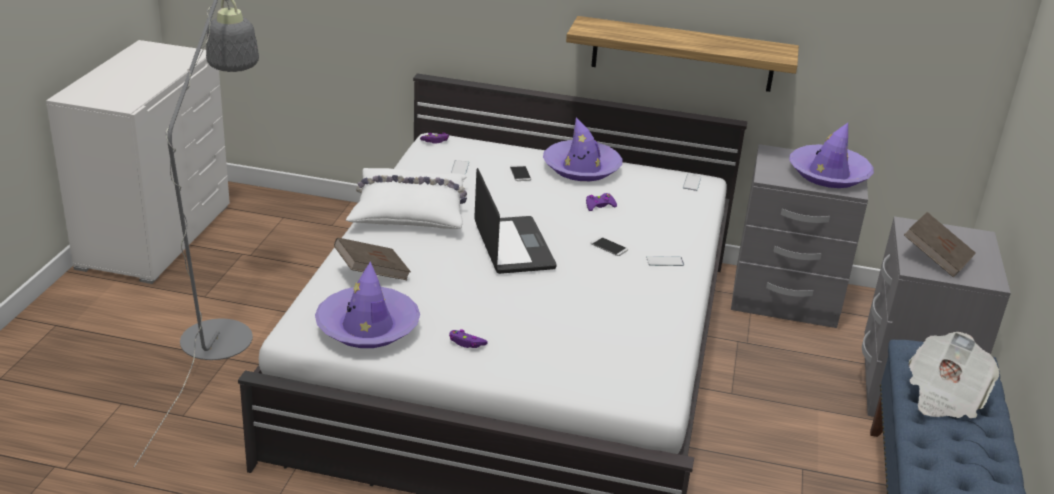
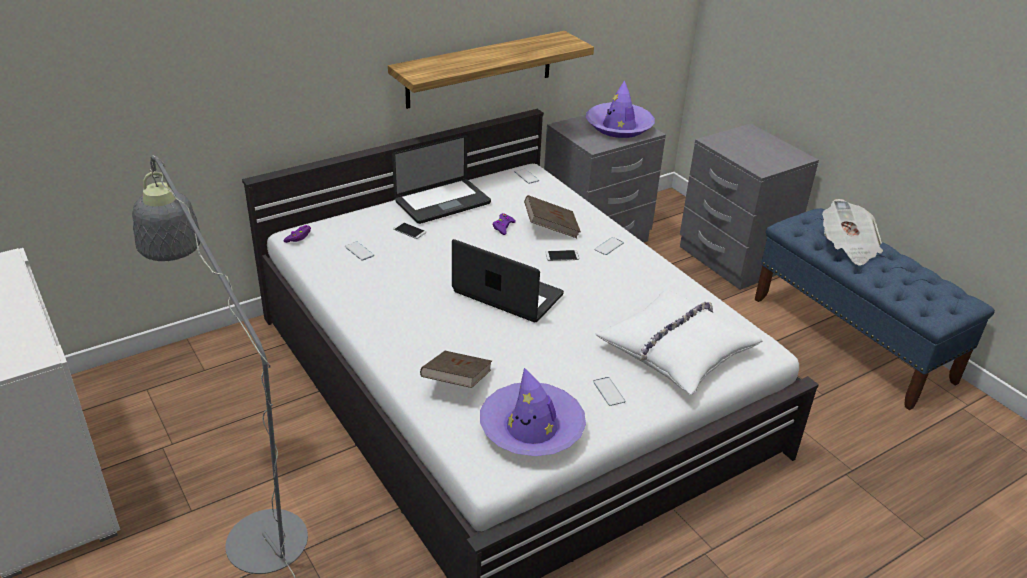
camera: 45 degrees left, 5 degrees up
(410, 210) = (385, 309): white pillow -> white pillow (676, 350)
(466, 343) = (609, 391): purple game controller -> phone
(582, 168) = (442, 202): purple hat -> laptop
(936, 258) = (758, 157): brown book -> brown book (551, 228)

